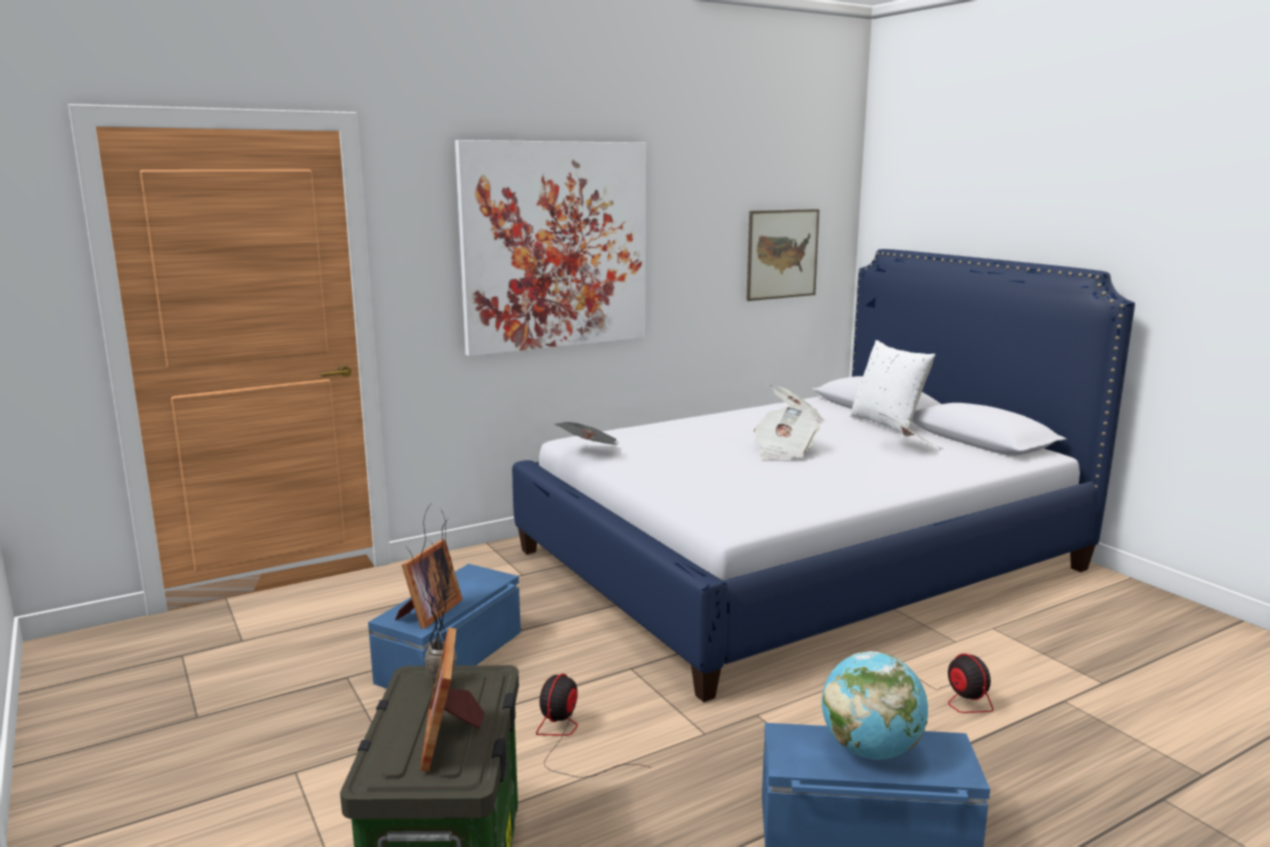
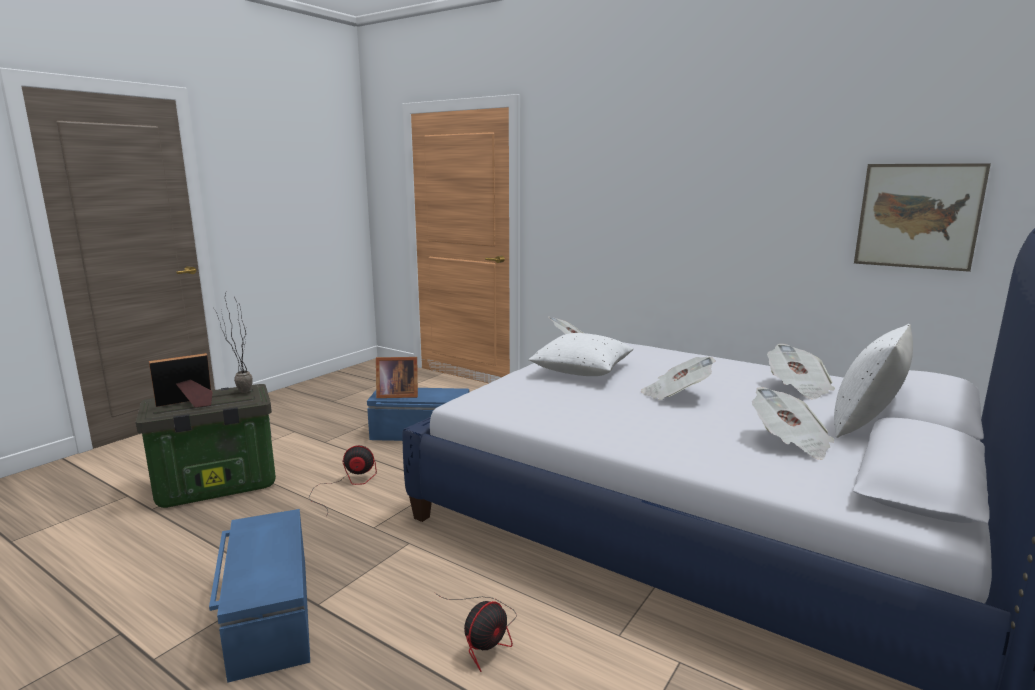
camera: 65 degrees right, 0 degrees up
(555, 246) = (644, 189): picture -> none
(678, 466) = (582, 371): none -> white pillow
(870, 750) = (267, 553): globe -> none

